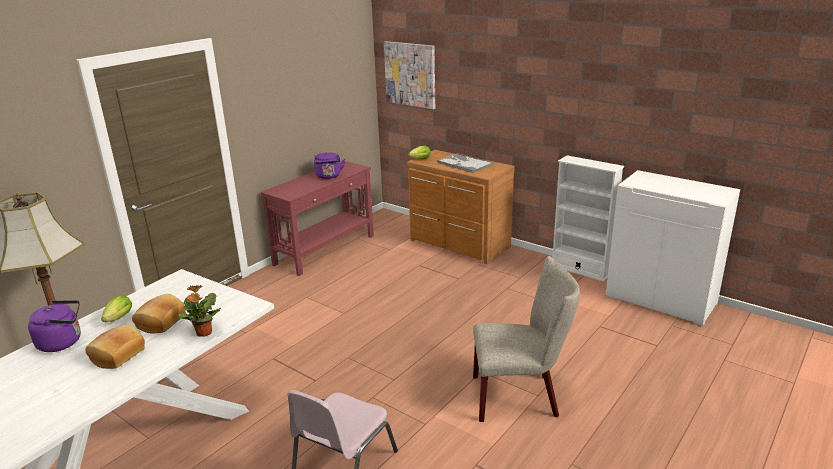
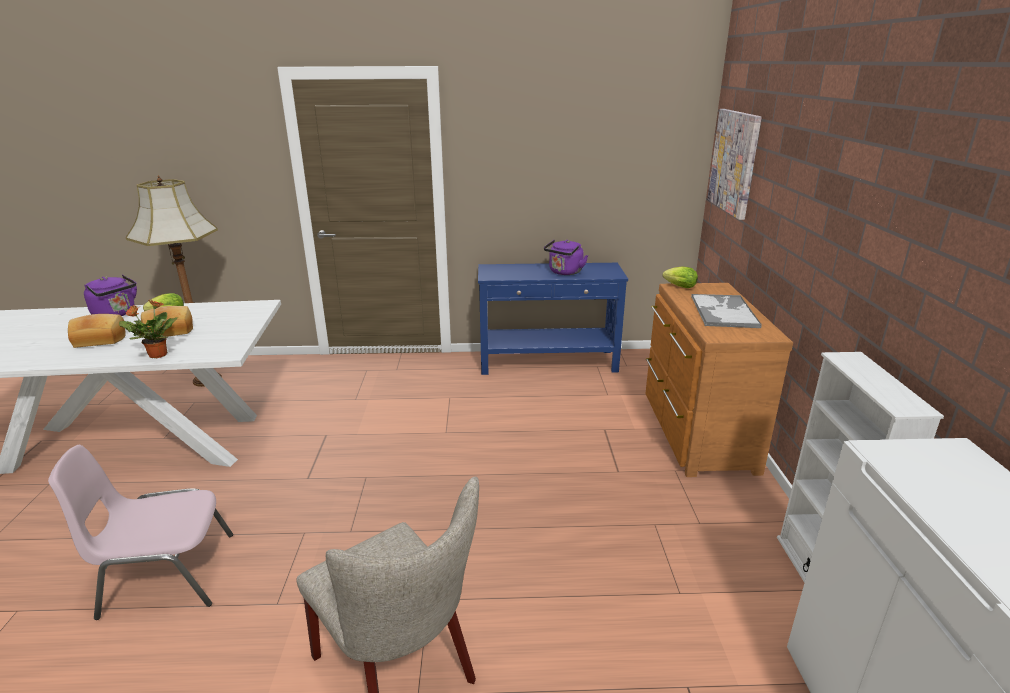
camera: 50 degrees right, 0 degrees up
(325, 250) = (548, 362): red console table -> blue console table

